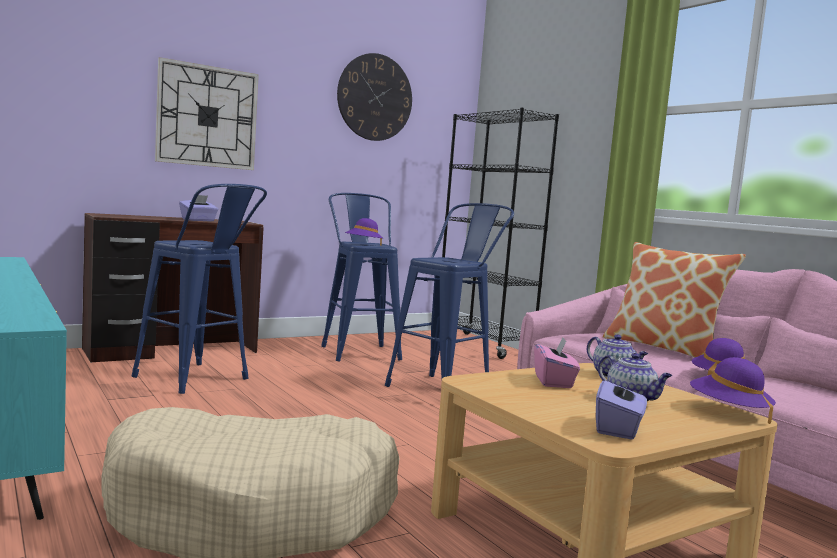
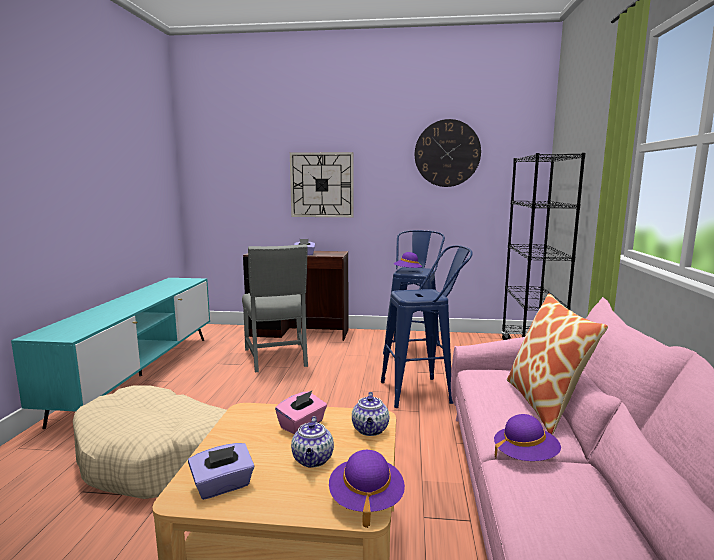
camera: 40 degrees right, 5 degrees up
(198, 381) = (277, 358): blue stool -> grey chair

